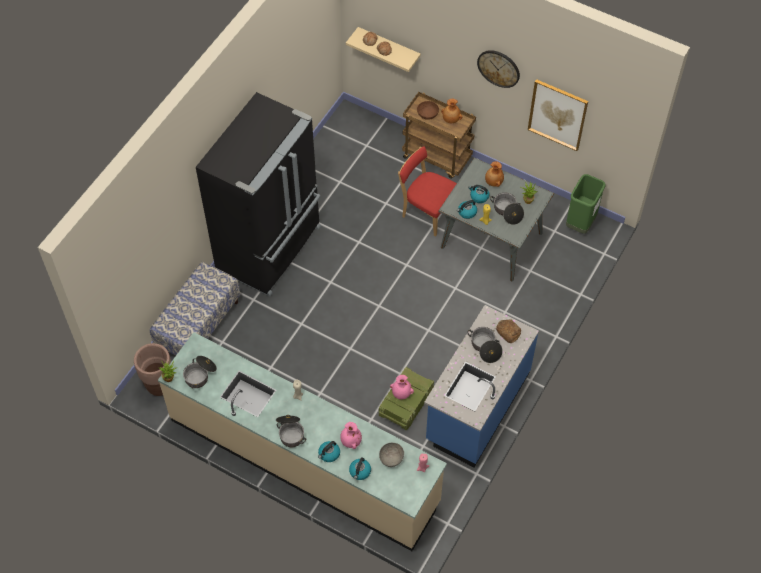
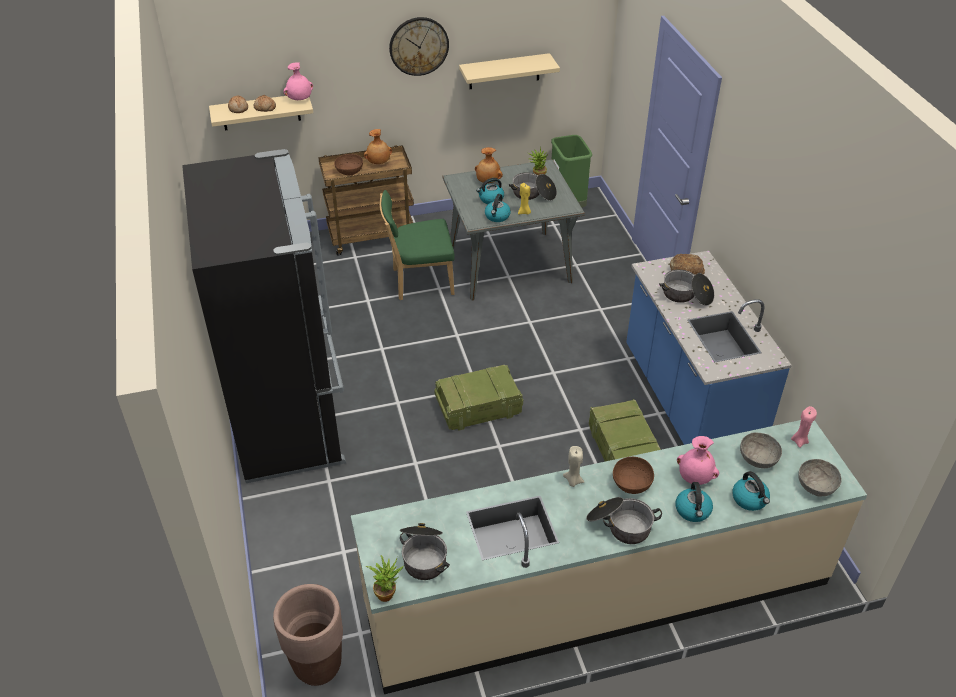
camera: 45 degrees left, 15 degrees down
(198, 325) = (291, 557): bench -> none
(320, 419) = (631, 483): none -> brown bowl
(364, 318) = (477, 408): none -> crate
(398, 493) = (816, 485): none -> grey bowl
(401, 393) = (621, 433): pink vase -> pink vase (300, 99)
(427, 212) = (419, 282): red chair -> green chair
(557, 114) = (504, 71): picture -> beige shelf

